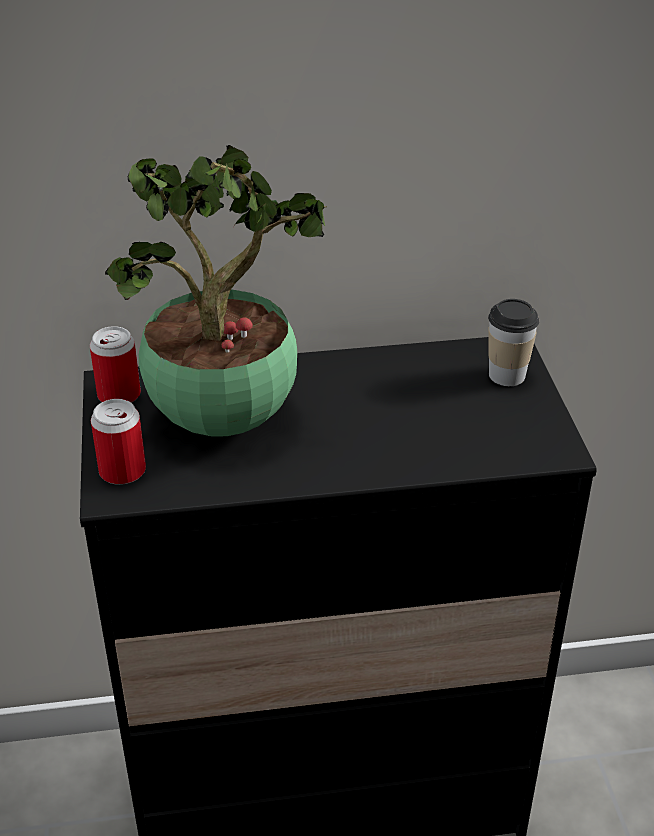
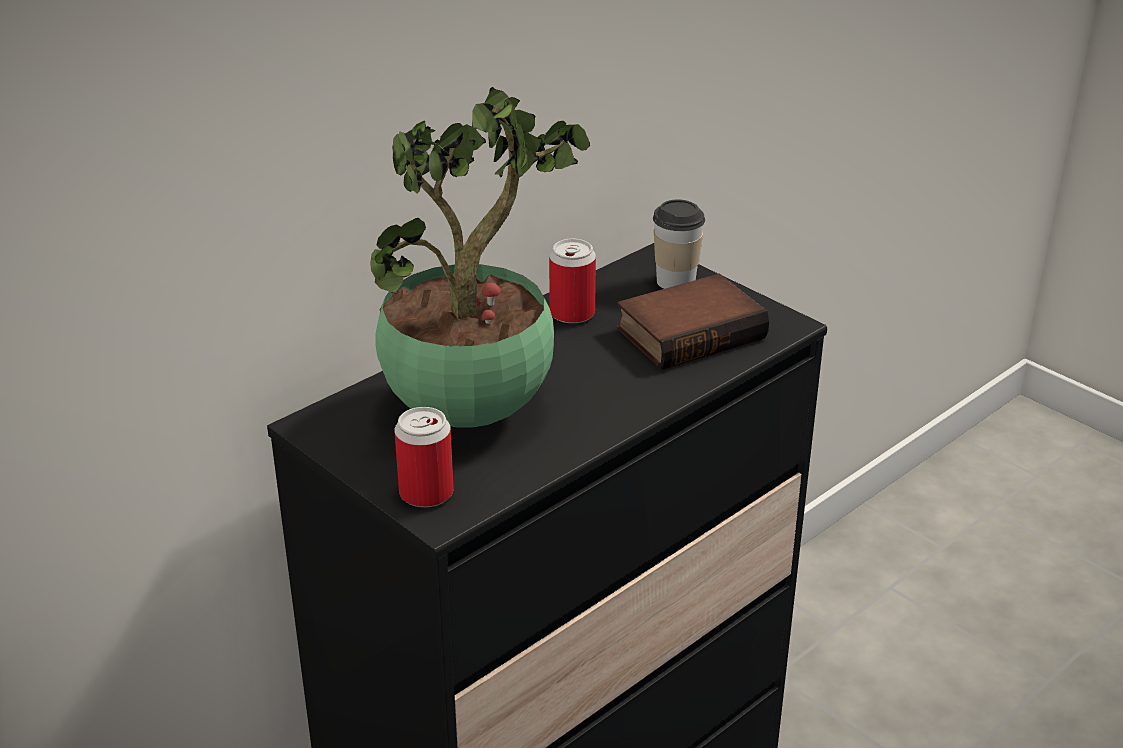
camera: 35 degrees left, 5 degrees down
(119, 395) = (335, 431): can -> can (572, 313)
(468, 424) = (690, 331): none -> book

